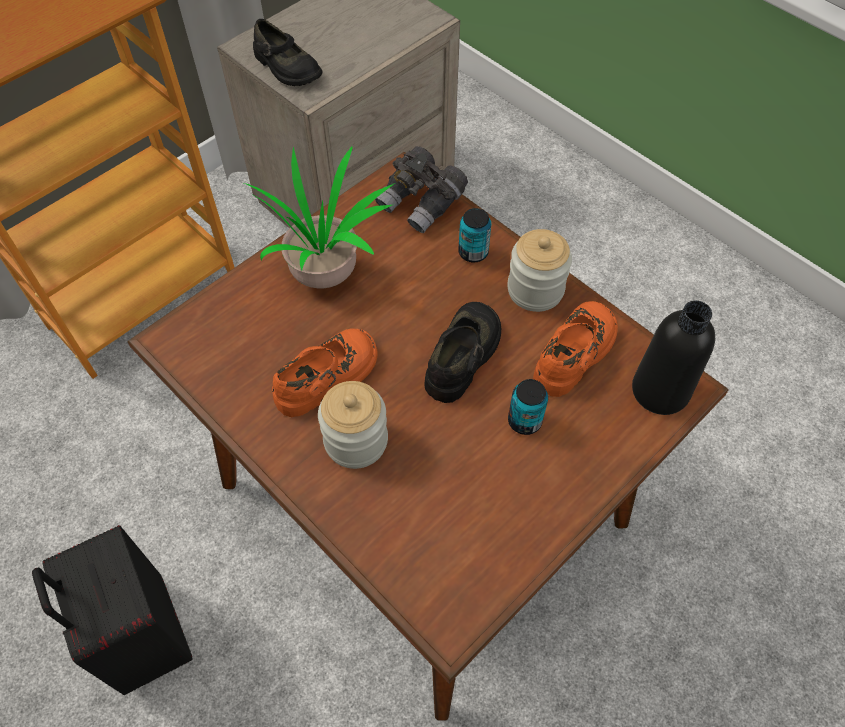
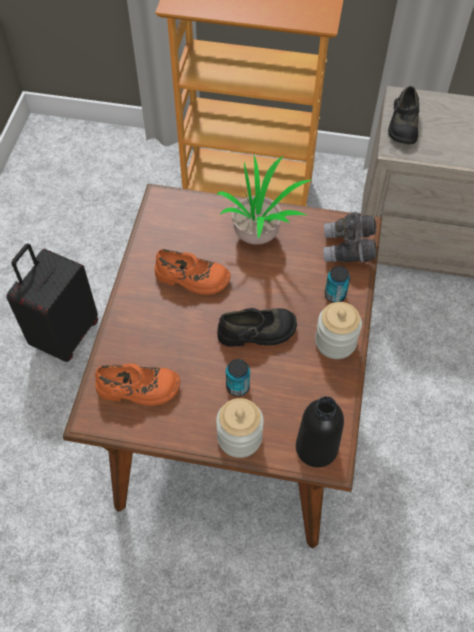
camera: 55 degrees right, 0 degrees up
(356, 441) = (164, 314): jar -> jar (239, 437)
(575, 353) = (306, 388): orange shoe -> orange shoe (138, 389)

